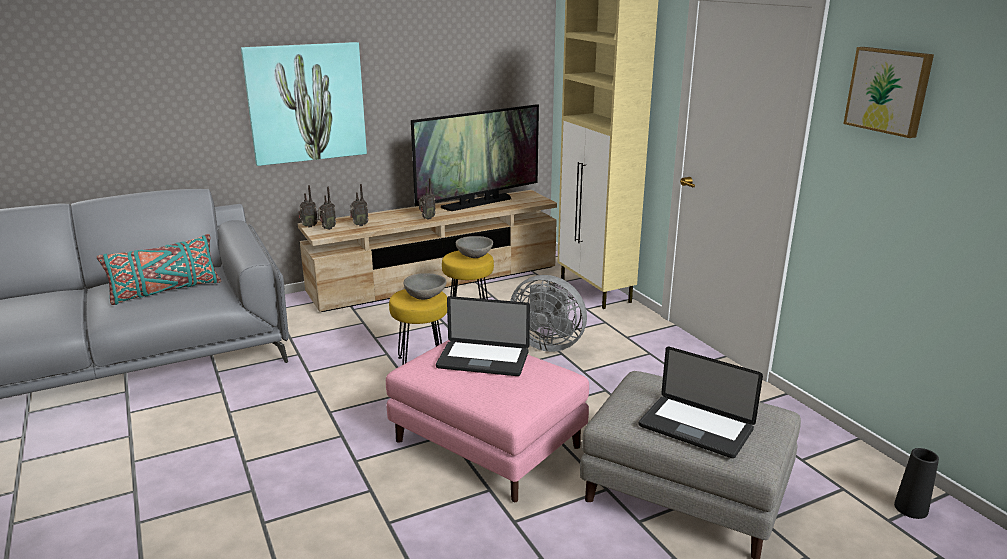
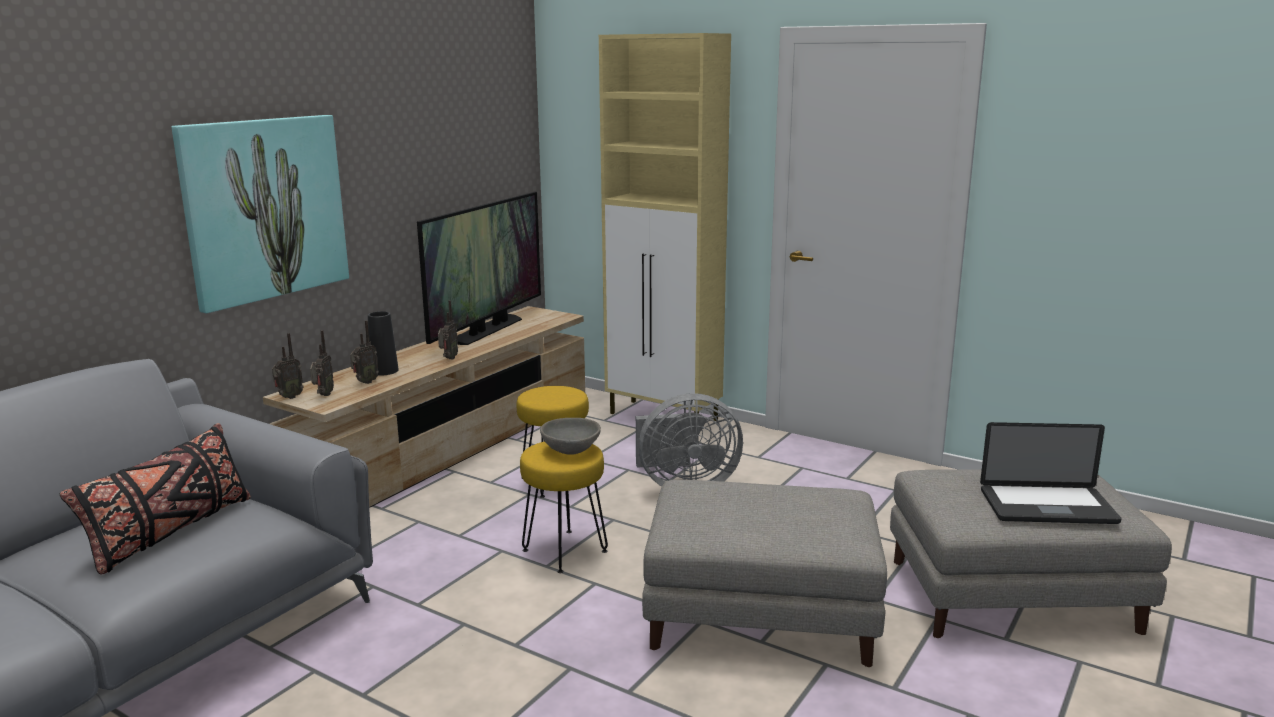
camera: 30 degrees left, 5 degrees down
(165, 291) = (170, 532): turquoise pillow -> black pillow
(474, 256) = (560, 392): grey bowl -> none
(483, 360) = (746, 502): laptop -> none
(489, 445) = (763, 616): pink ottoman -> grey ottoman
(889, 90) = (1075, 121): picture -> none
(911, 508) = (1185, 542): black vase -> black vase (384, 371)

